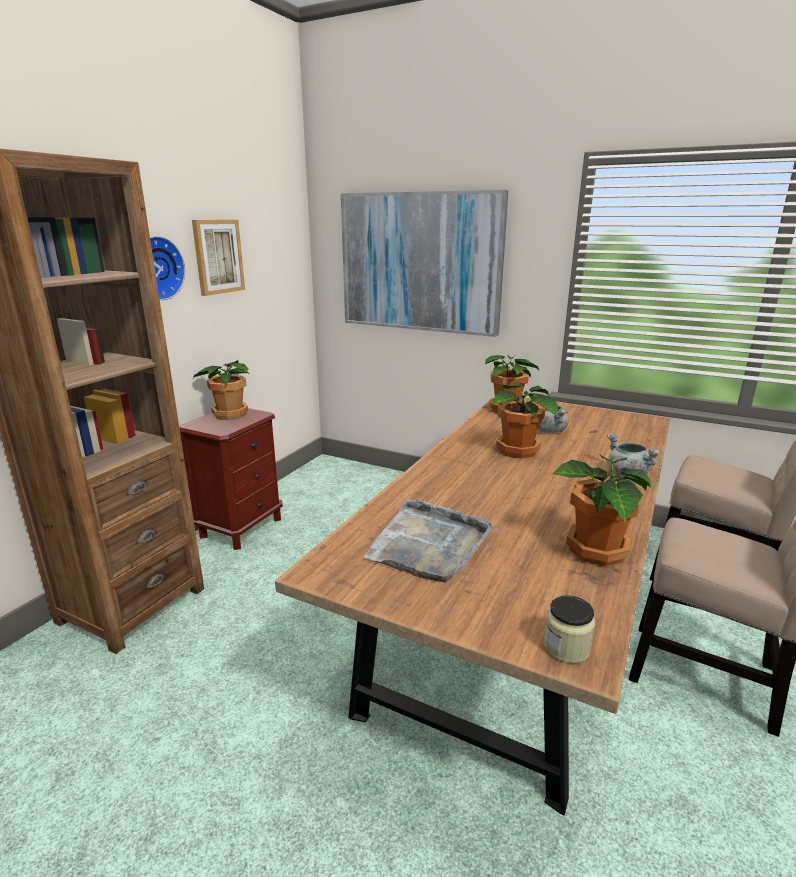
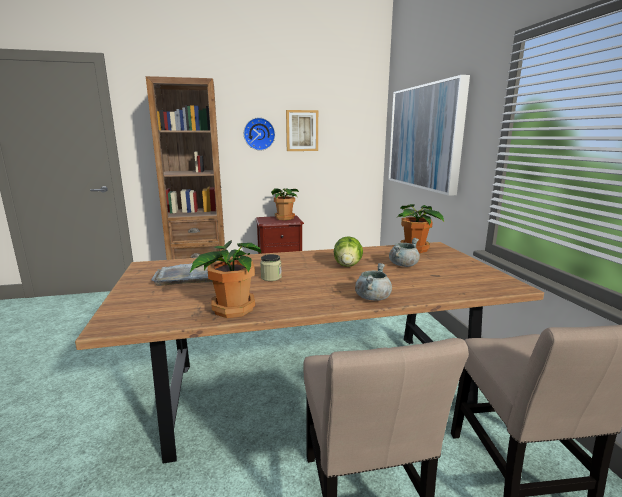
camera: 50 degrees right, 5 degrees down
(518, 451) = (347, 265): potted plant -> lettuce
(566, 647) = (115, 320): jar -> jar (271, 277)

